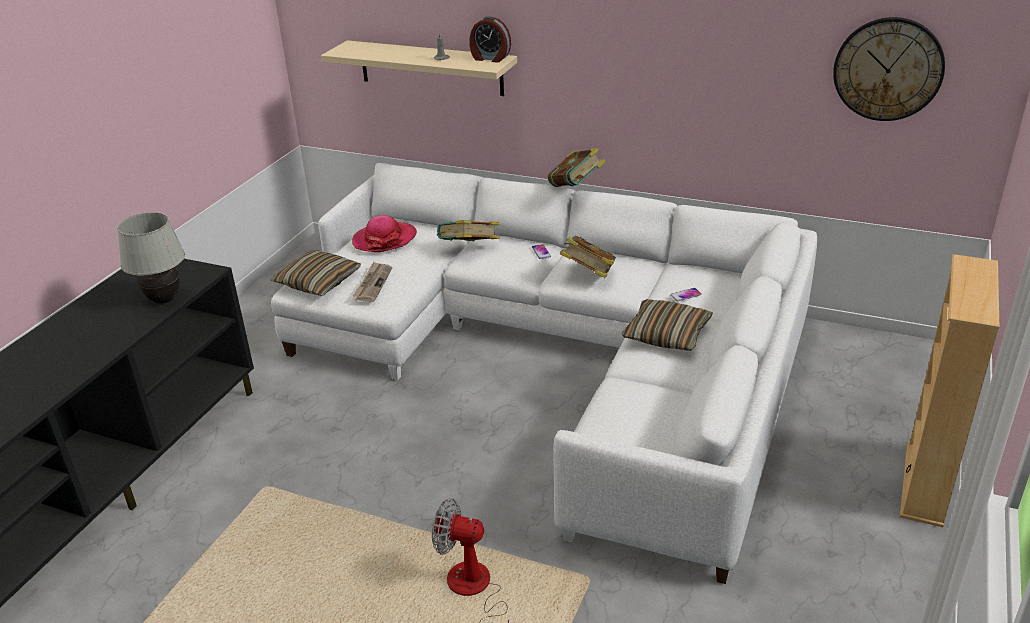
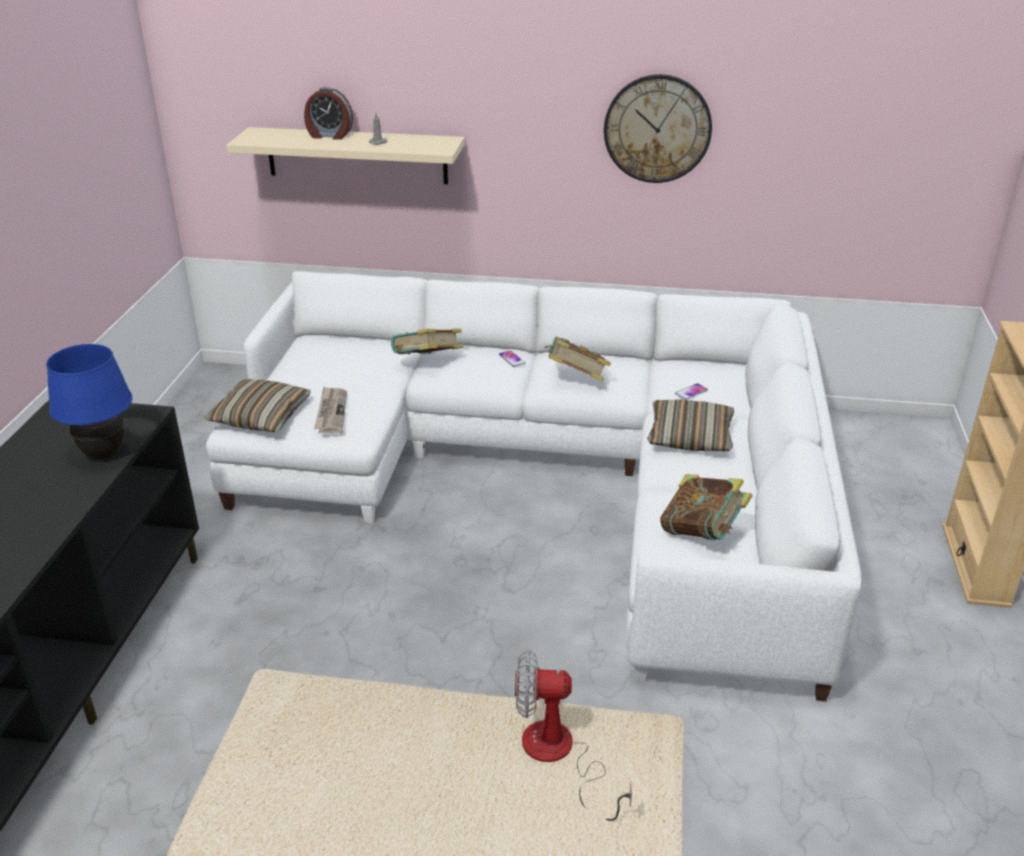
camera: 15 degrees left, 0 degrees up
(163, 300) = (103, 454): white table lamp -> blue table lamp
(384, 239) = (323, 360): hat -> none
(490, 58) = (435, 140): alarm clock -> alarm clock (329, 135)
(576, 188) = (541, 284): book -> book (702, 532)
(888, 69) = (882, 134): wall clock -> wall clock (657, 129)

